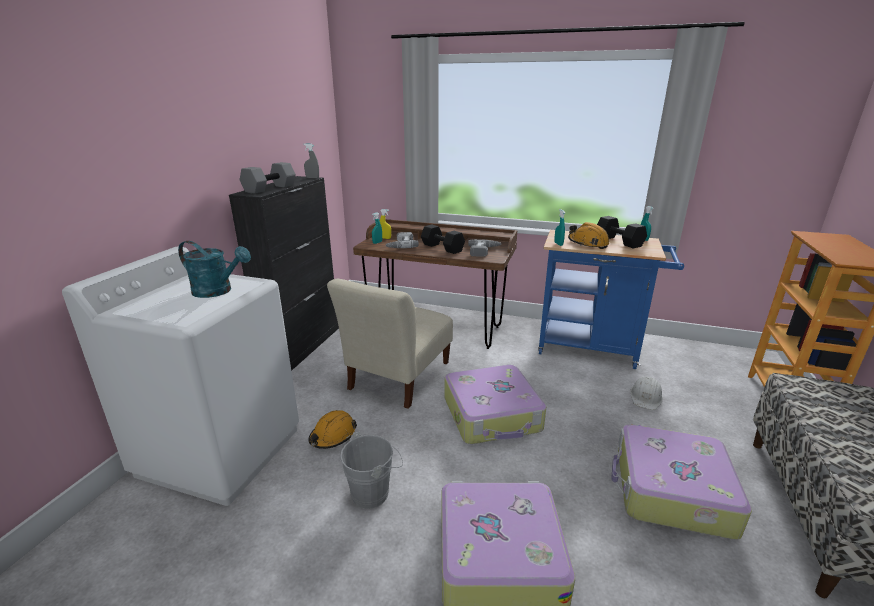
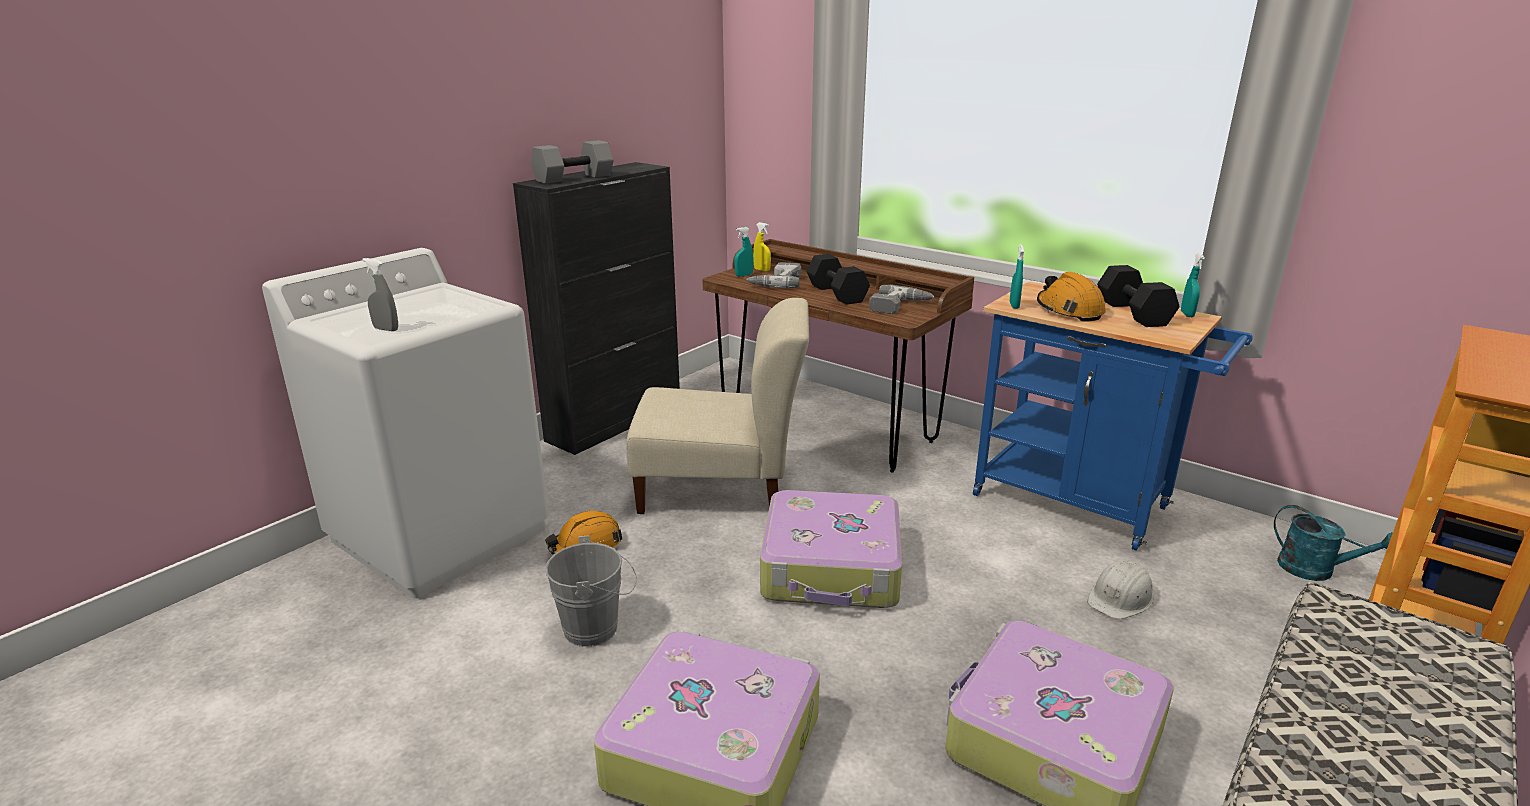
camera: 20 degrees right, 0 degrees up
(218, 291) = (440, 311): turquoise watering can -> turquoise watering can (1316, 571)
(312, 178) = (652, 166): grey spray bottle -> grey spray bottle (386, 329)
(397, 378) = (722, 489): beige chair -> beige chair turned 135 degrees counterclockwise

